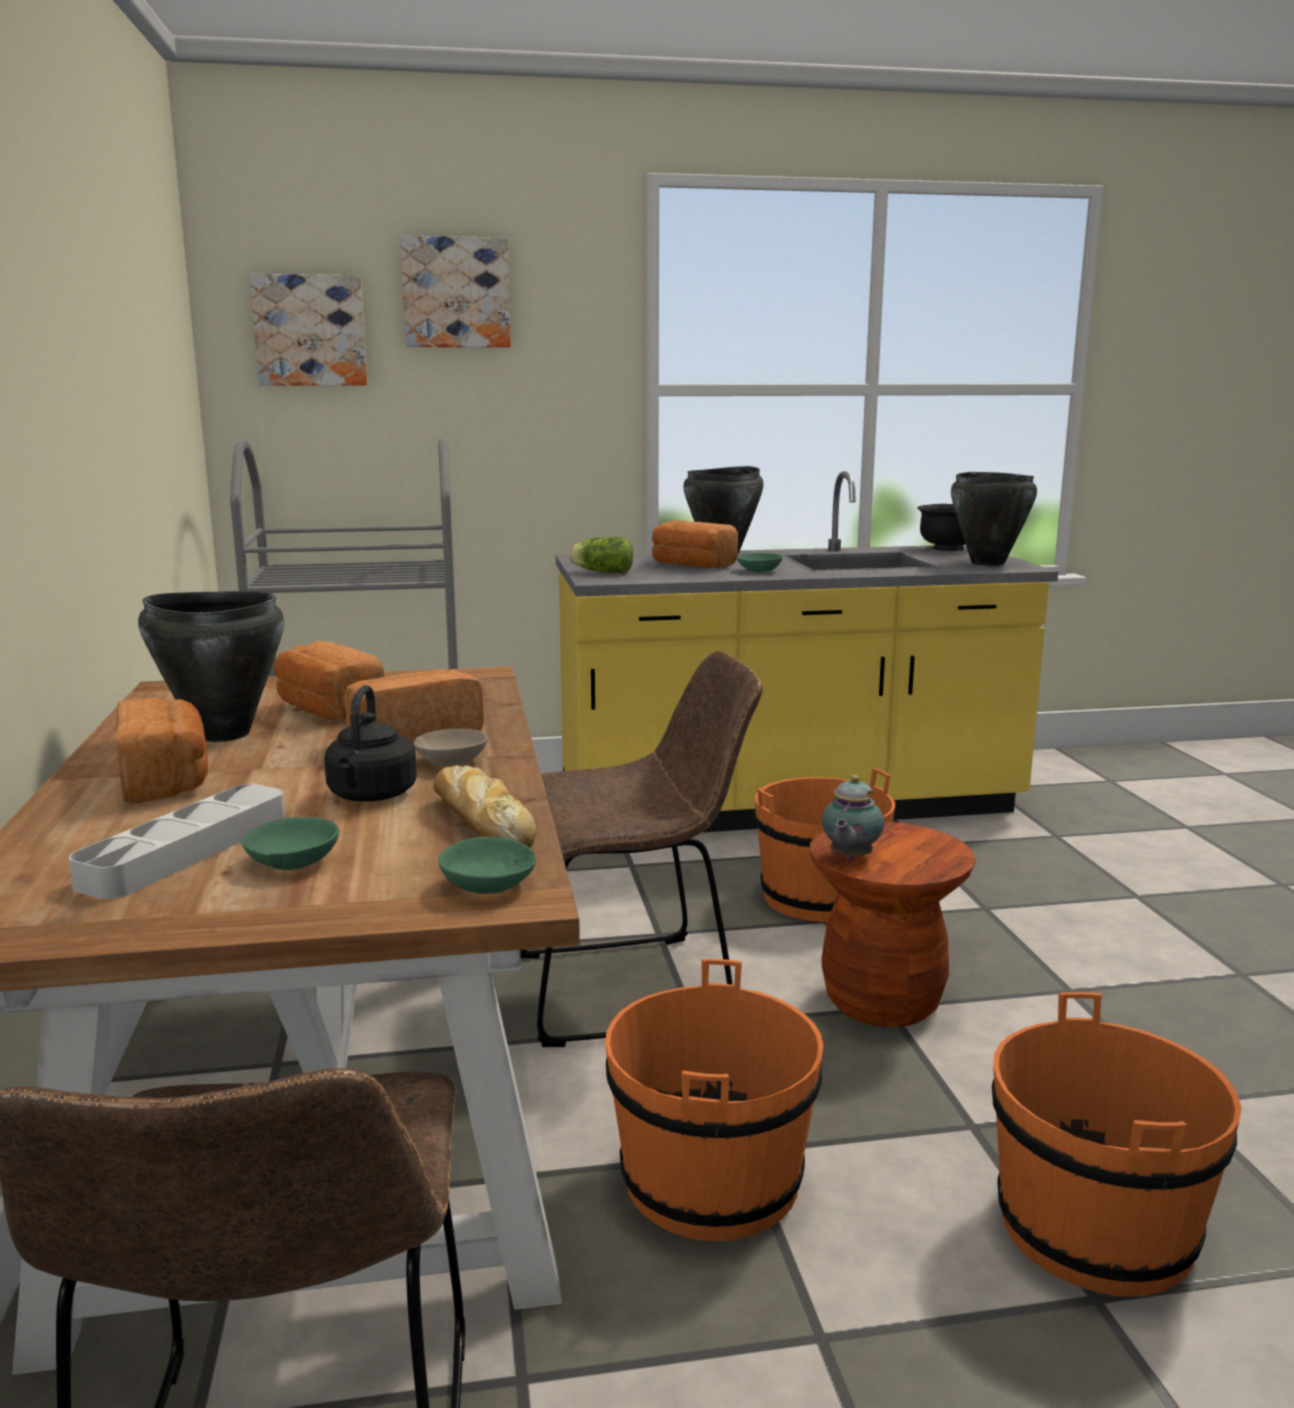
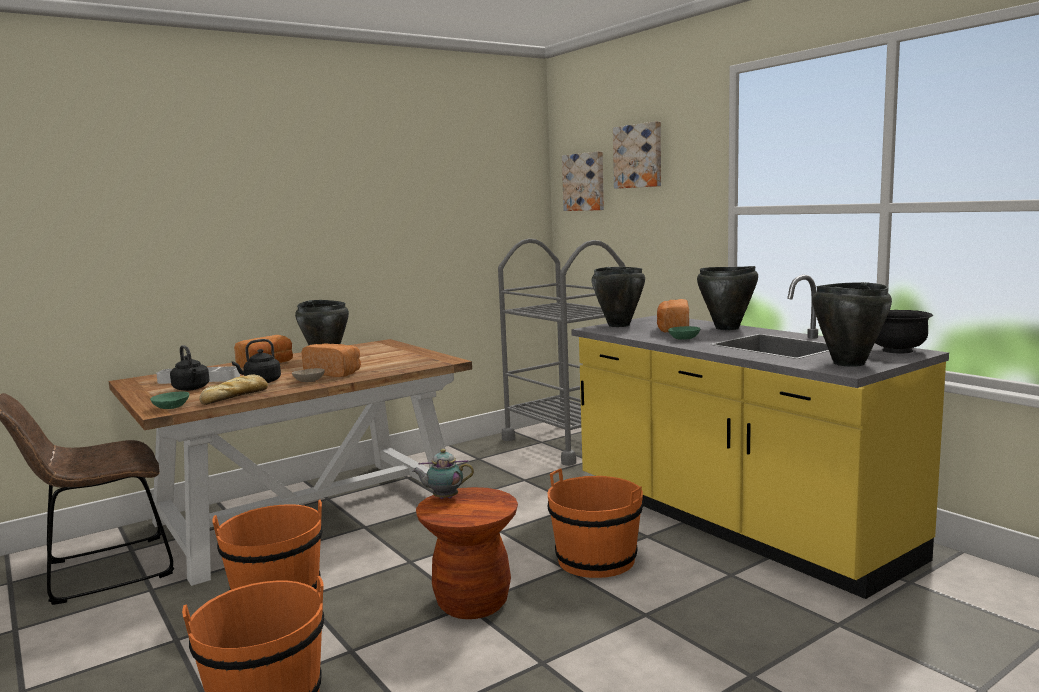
camera: 65 degrees right, 5 degrees down
(296, 861) = (192, 389): green bowl -> black kettle
(327, 711) = (367, 359): bread -> none
(601, 572) = (618, 325): lettuce -> black cooking pot
(633, 988) = (436, 540): brown chair -> none

